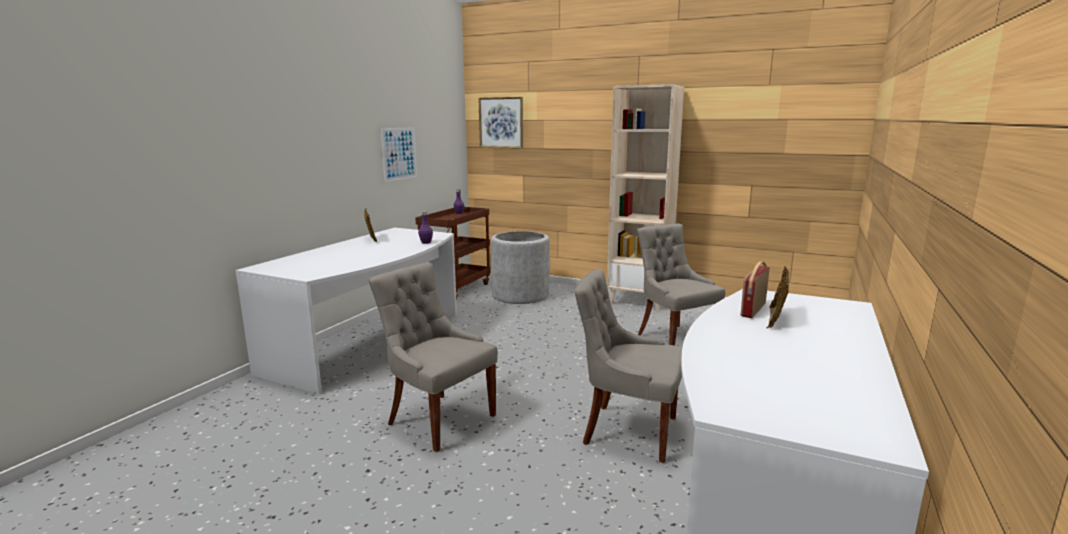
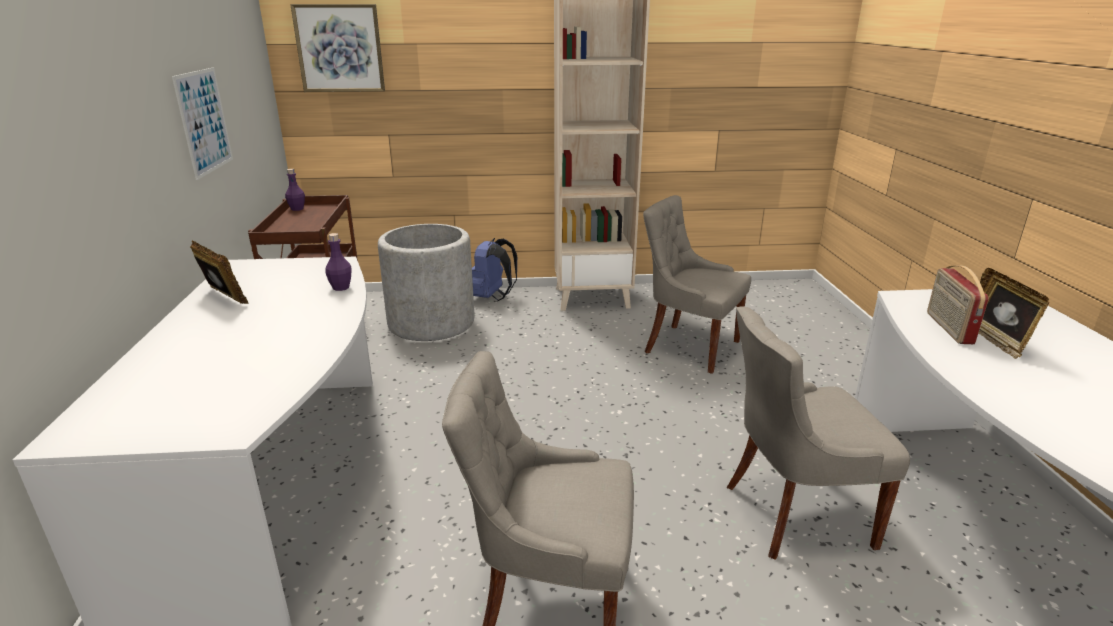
camera: 30 degrees left, 10 degrees up
(572, 290) = (492, 297): none -> blue backpack

